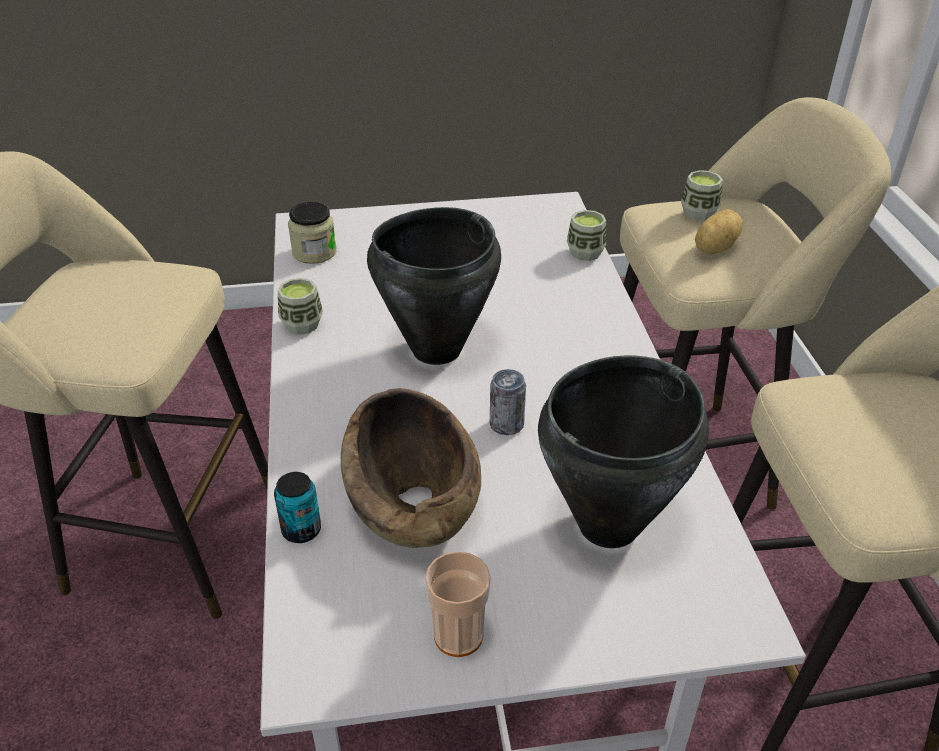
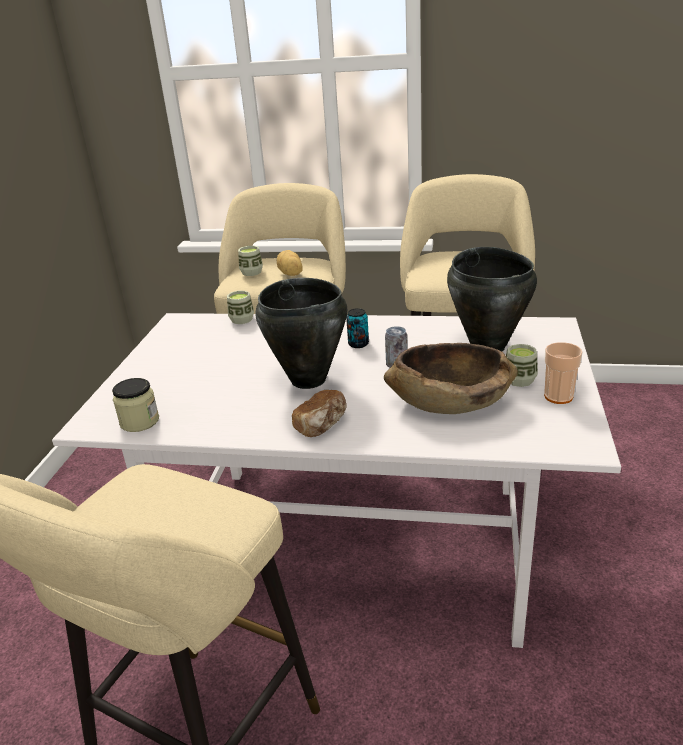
camera: 70 degrees left, 10 degrees down
(301, 530) = (465, 443): can -> can (358, 344)
(302, 324) = (238, 432): cup -> cup (519, 380)
(327, 386) = (322, 425): none -> bread

